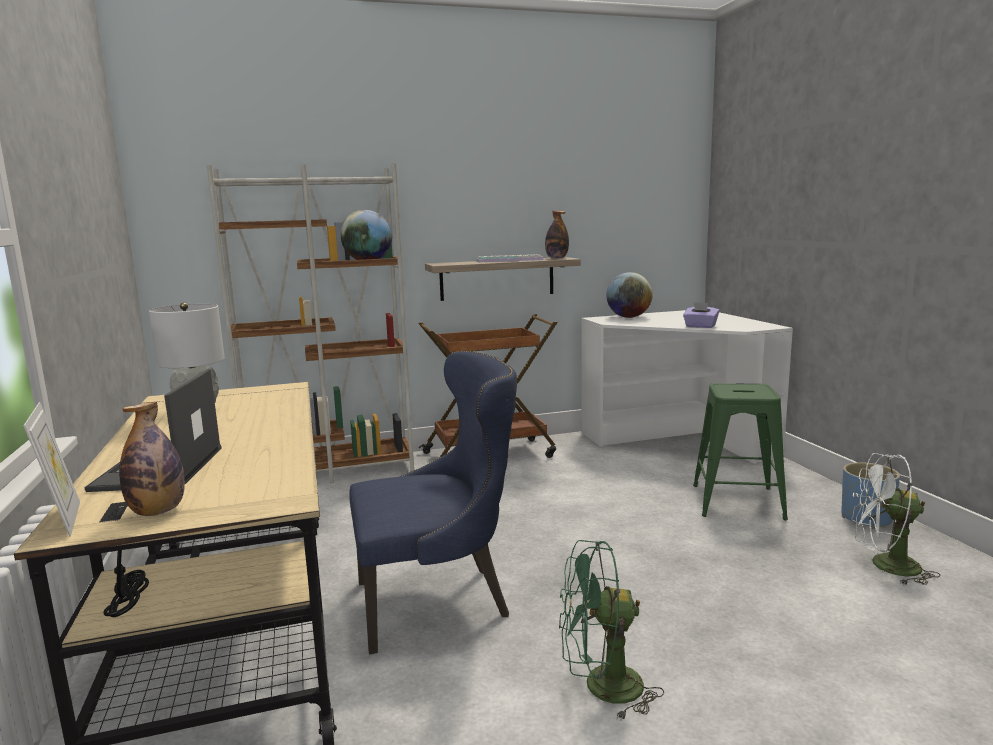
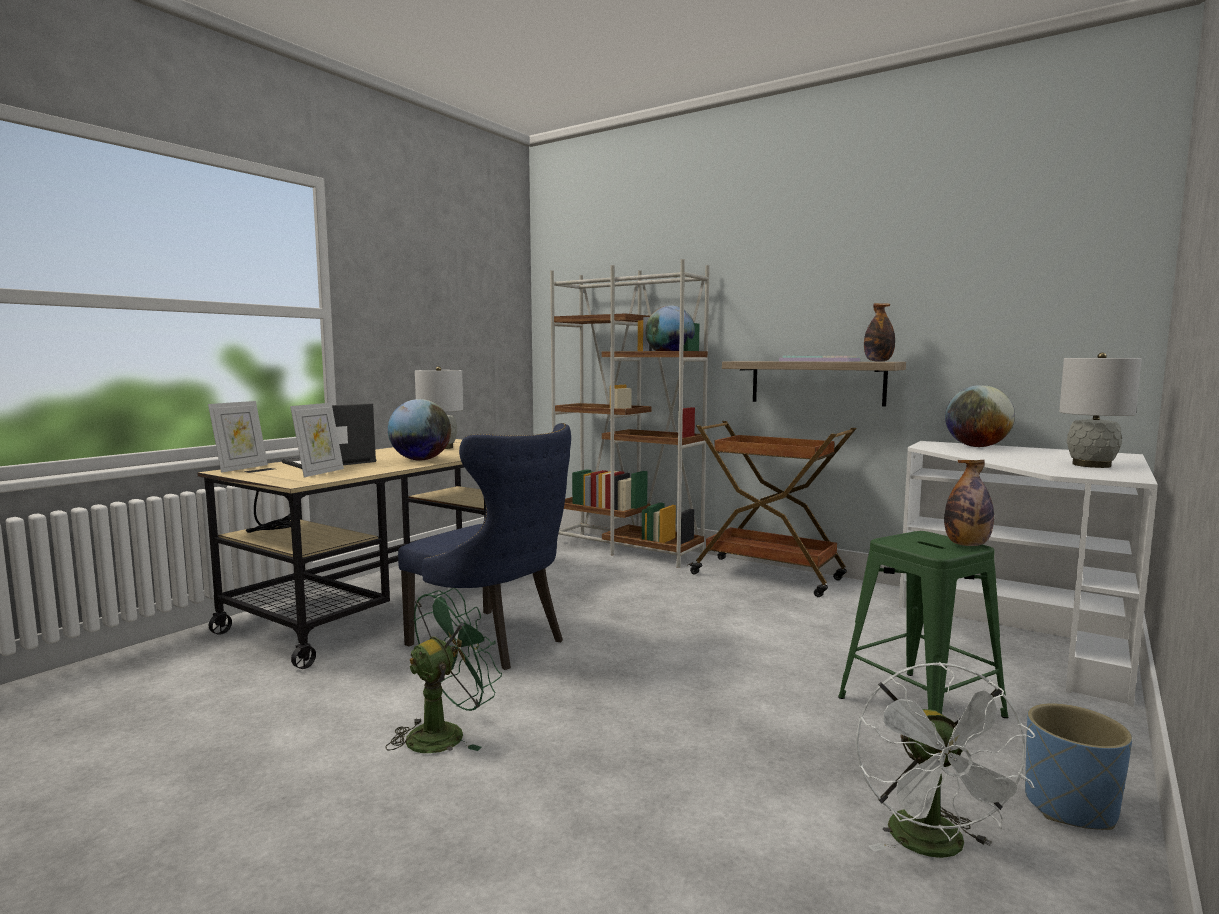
camera: 50 degrees right, 5 degrees down
(157, 511) = (264, 473): bottle -> bottle (967, 545)
(232, 482) = (320, 472): none -> picture frame
(263, 430) = (420, 460): none -> globe
(601, 688) = (445, 733): green fan -> green fan turned 90 degrees clockwise
(700, 326) = (1015, 463): purple tissue box -> none
(725, 320) = (1091, 465): none -> white table lamp
(885, 566) = (935, 847): white fan -> white fan turned 150 degrees counterclockwise

